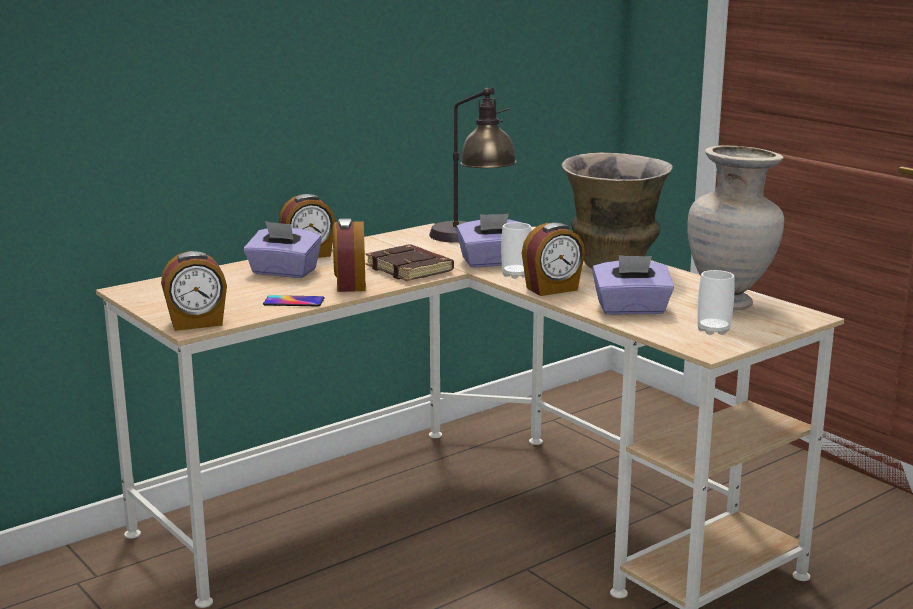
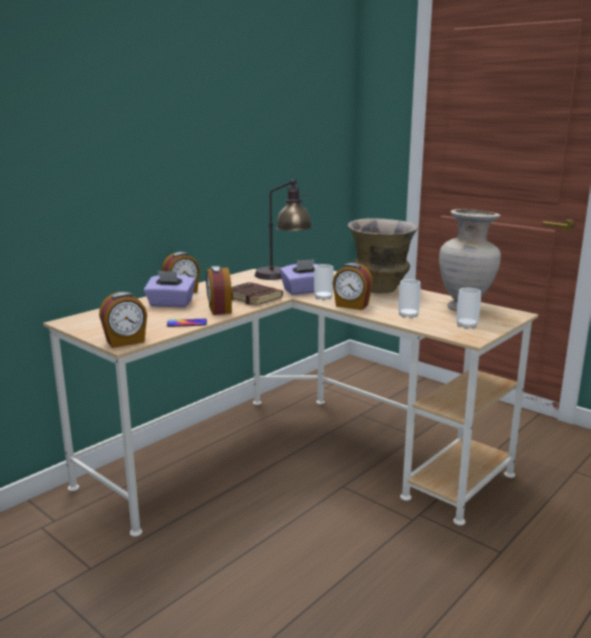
camera: 10 degrees left, 0 degrees up
(552, 289) = (351, 306): alarm clock -> alarm clock turned 60 degrees clockwise
(631, 309) = (408, 316): purple tissue box -> cup

